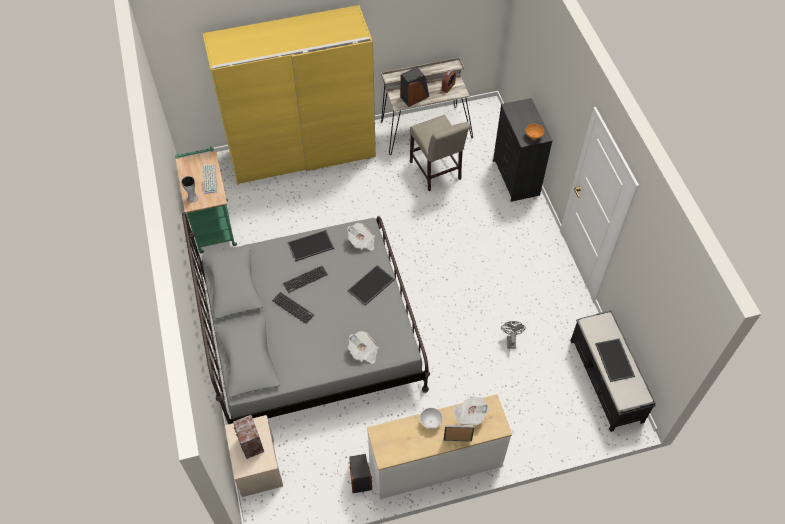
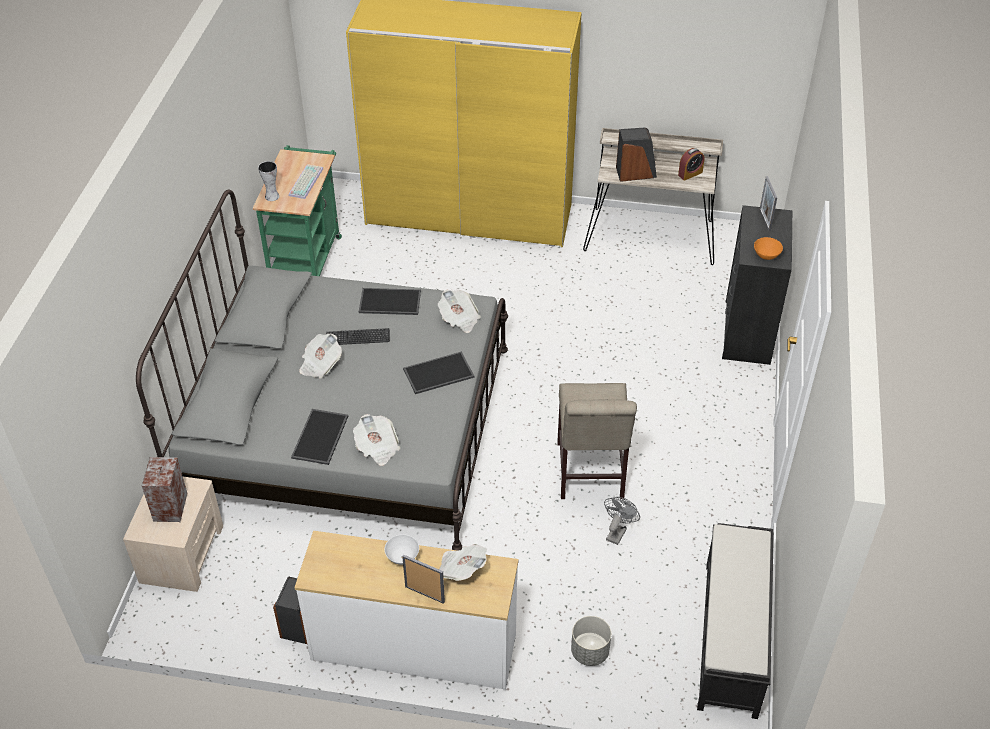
camera: 25 degrees right, 10 degrees down
(293, 308) = (320, 364): keyboard -> newspaper
(436, 172) = (636, 291): beige chair -> beige chair (589, 474)
(519, 110) = (765, 219): none -> picture frame
(535, 422) = (590, 652): none -> grey planter
(615, 360) = (739, 597): tray -> tray (321, 437)

